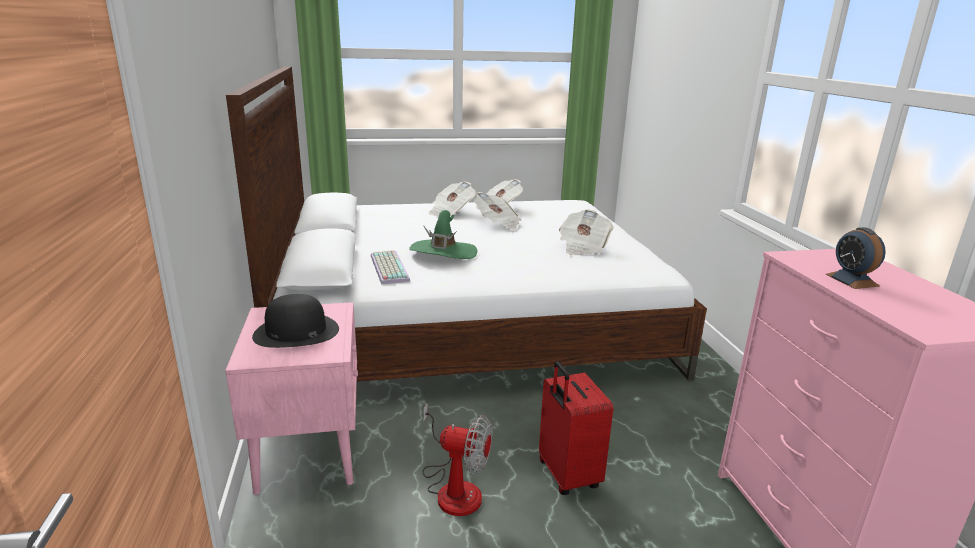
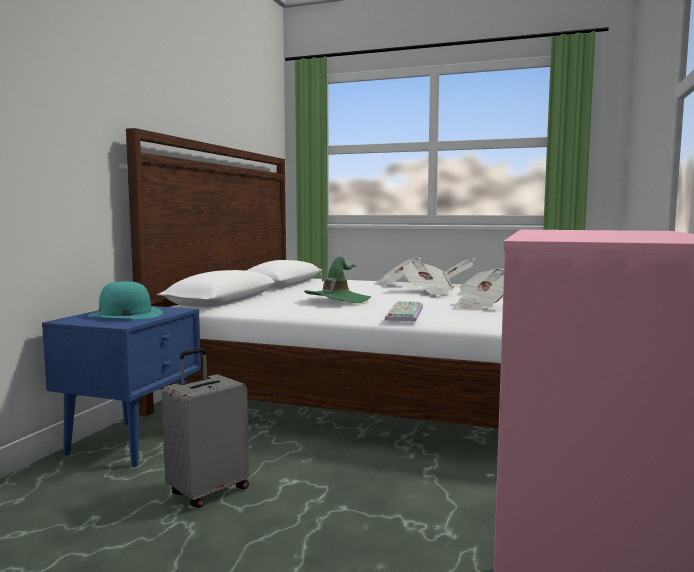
camera: 30 degrees right, 15 degrees down
(296, 332) = (125, 314): black hat -> turquoise hat
(309, 454) = (132, 442): pink nightstand -> blue nightstand
(387, 267) = (274, 302): keyboard -> keyboard (403, 313)
(454, 487) = (208, 491): fan -> grey suitcase
(567, 475) = (324, 512): red suitcase -> none
(852, 280) = (570, 232): alarm clock -> none

